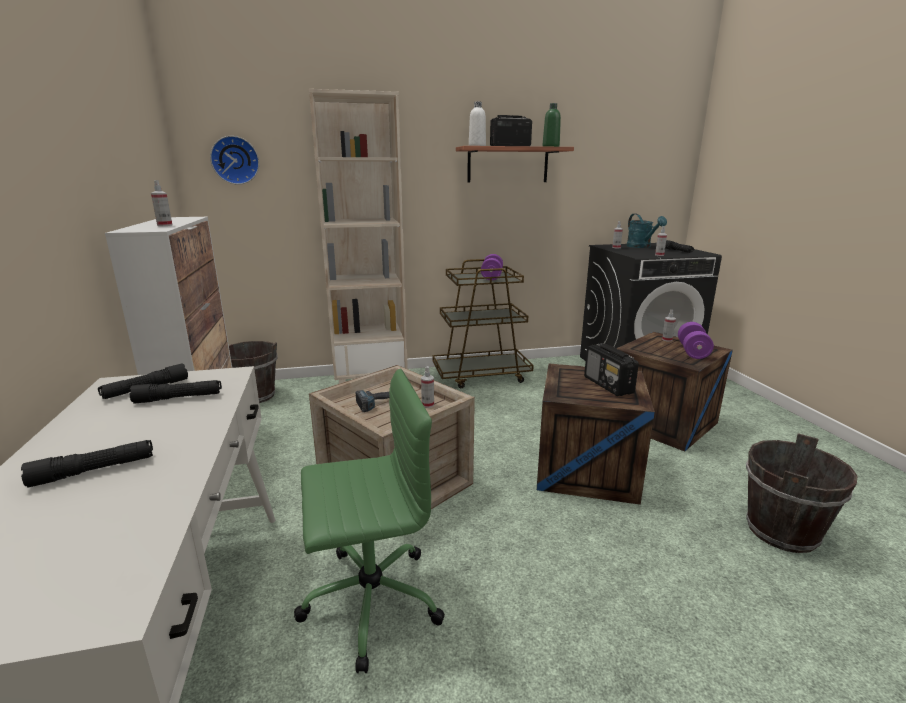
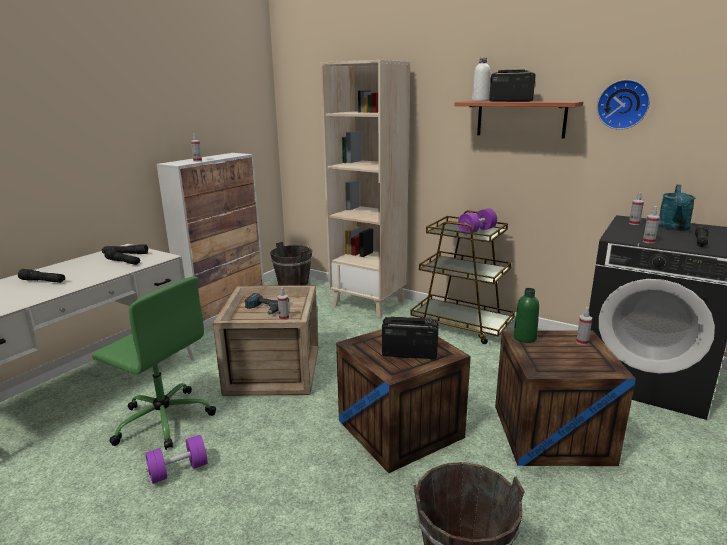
camera: 45 degrees right, 0 degrees up
(235, 160) = (307, 111): wall clock -> wall clock (623, 104)
(550, 147) = (559, 101): green bottle -> green bottle (524, 338)
(608, 385) = (409, 353): radio -> radio turned 75 degrees clockwise
(692, 351) = (576, 361): purple dumbbell -> purple dumbbell (178, 470)

